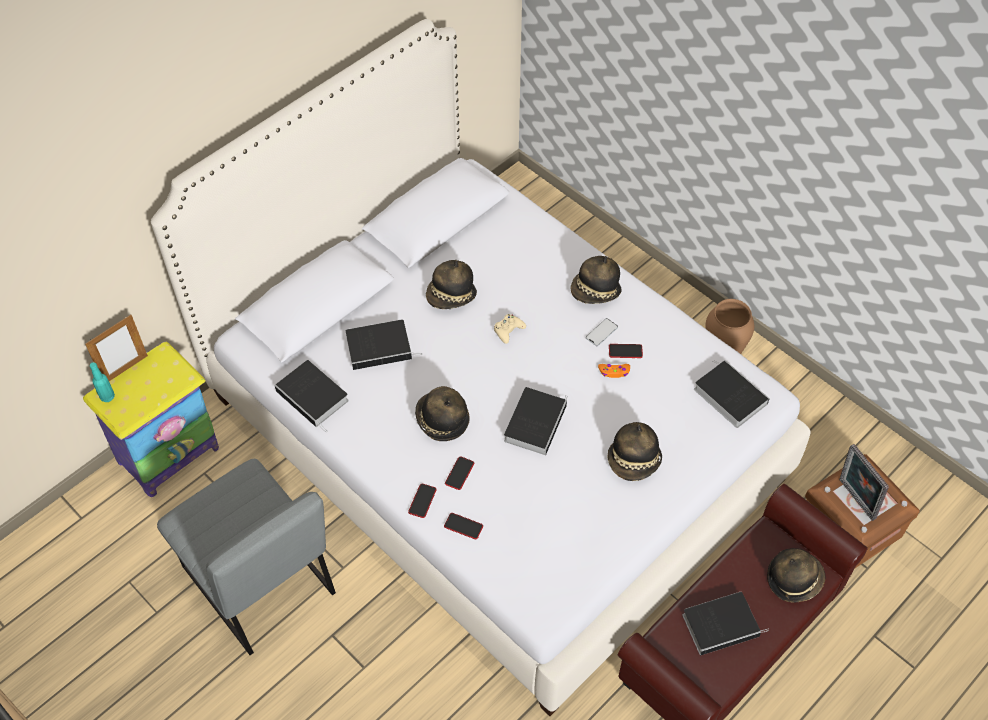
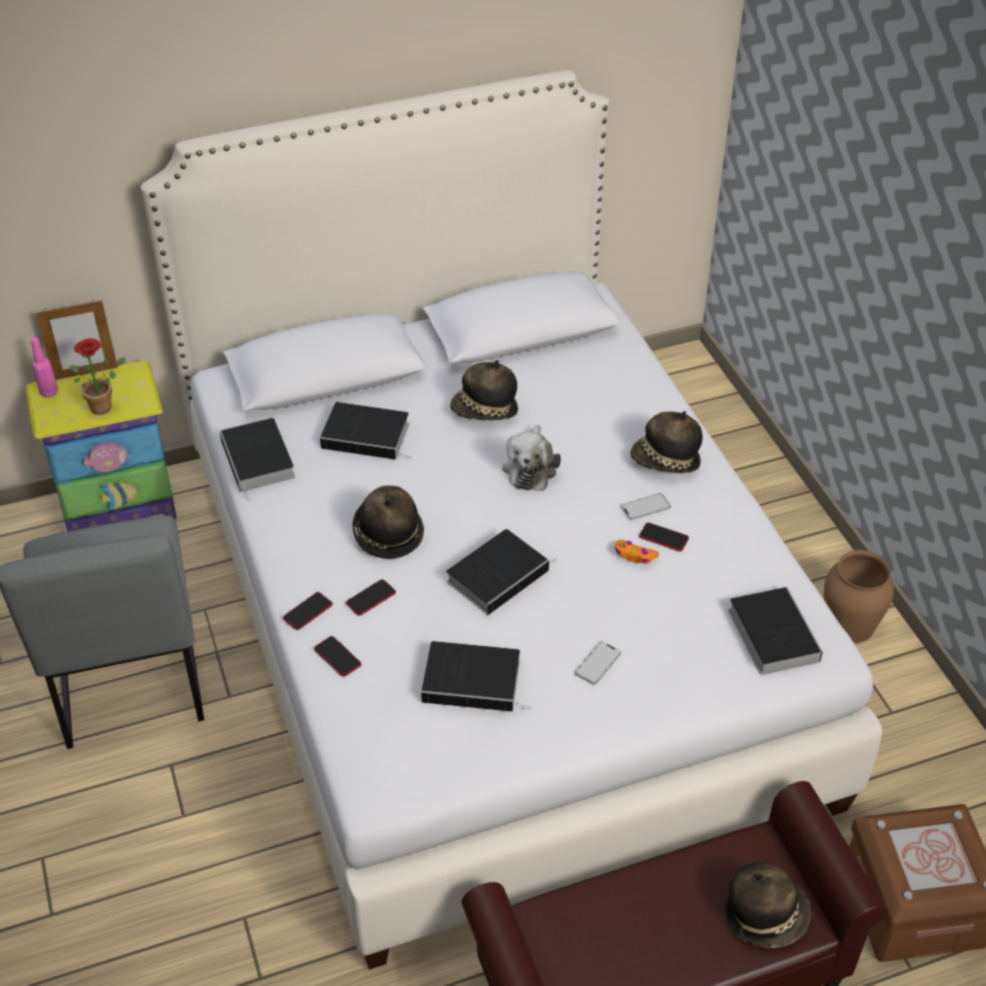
camera: 25 degrees right, 10 degrees down
(107, 397) = (49, 392): turquoise bottle -> pink bottle
(160, 392) = (105, 406): none -> potted plant
(508, 330) = (530, 468): beige game controller -> plush toy
(634, 461) = (598, 664): hat -> phone
(722, 624) = (632, 930): book -> book (474, 680)
(854, 500) = (913, 853): picture frame -> none

